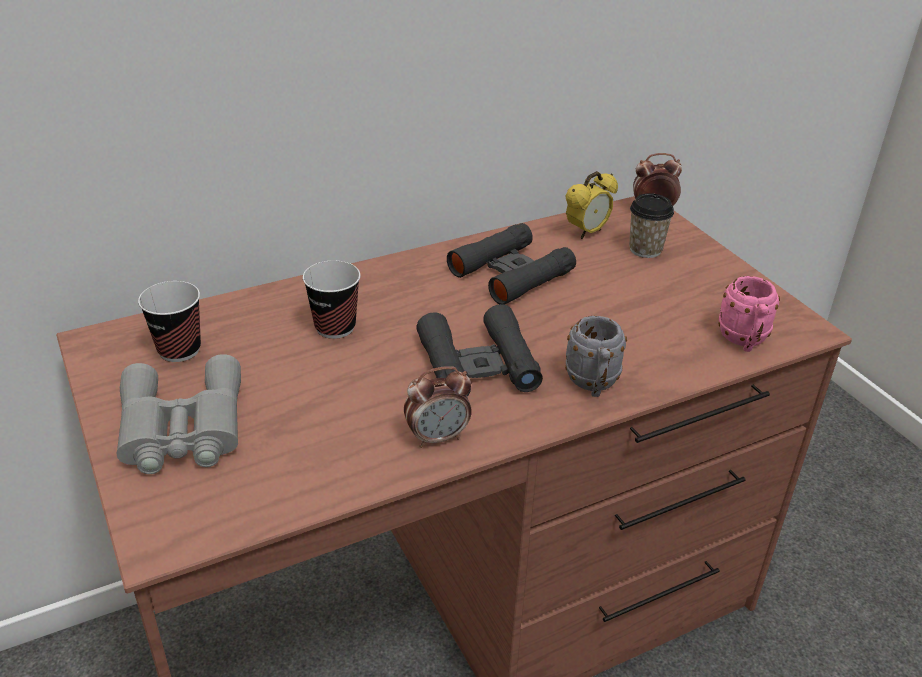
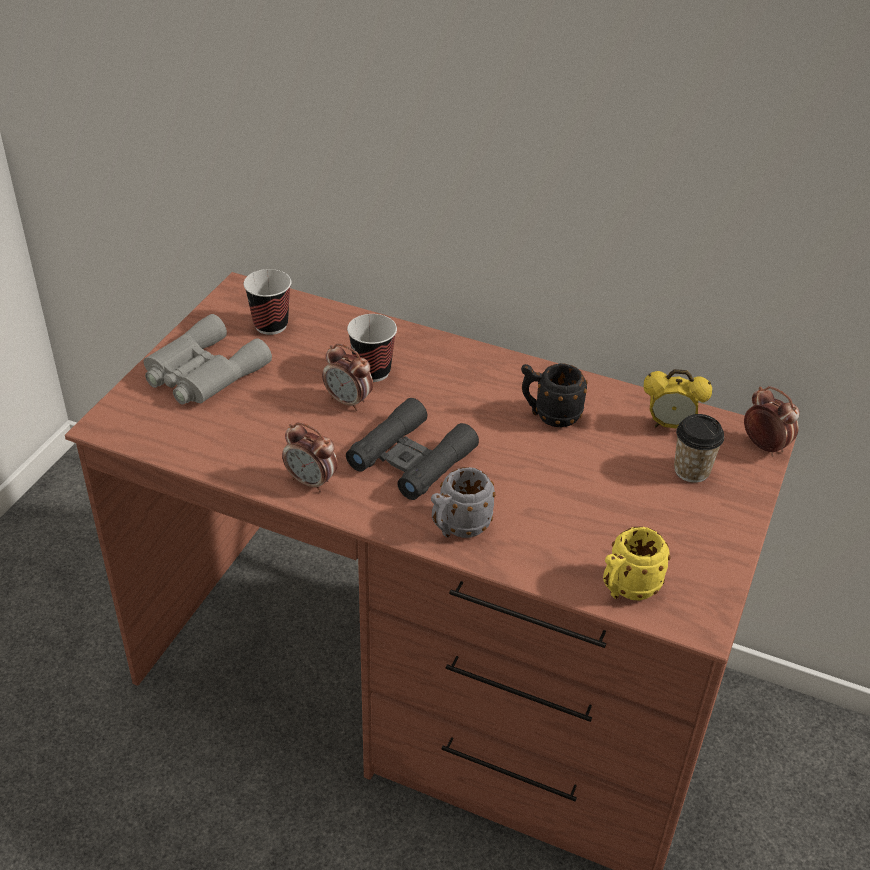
camera: 50 degrees right, 5 degrees up
(356, 360) = (348, 401): none -> alarm clock
(511, 273) = (549, 415): black binoculars -> black mug
(744, 341) = (626, 589): pink mug -> yellow mug

